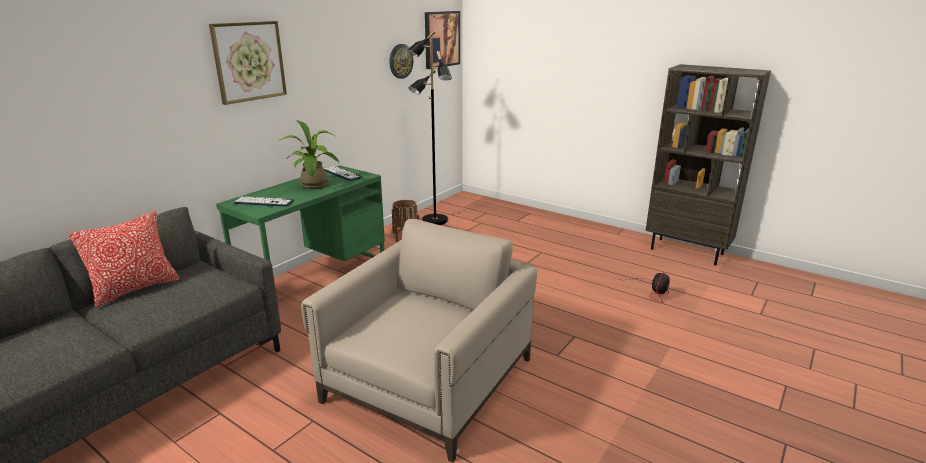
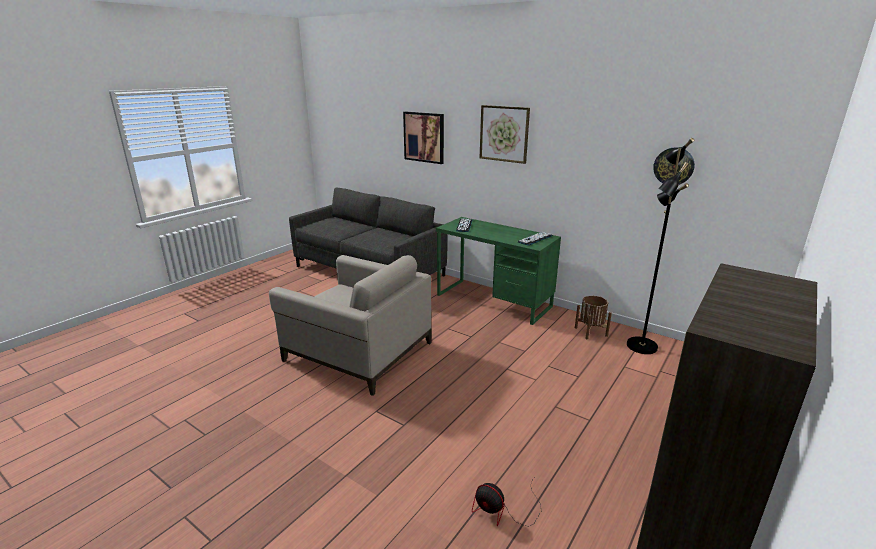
camera: 90 degrees right, 0 degrees up
(135, 289) = (388, 231): pillow -> none
(315, 186) = (501, 234): potted plant -> none
(441, 39) = (768, 155): picture -> picture (424, 137)

